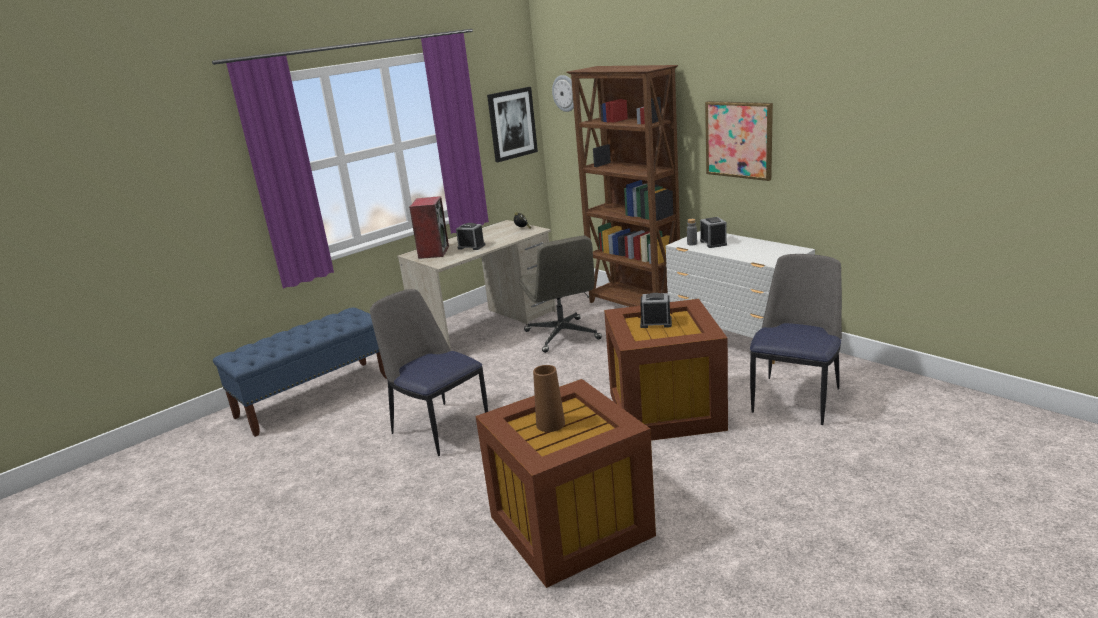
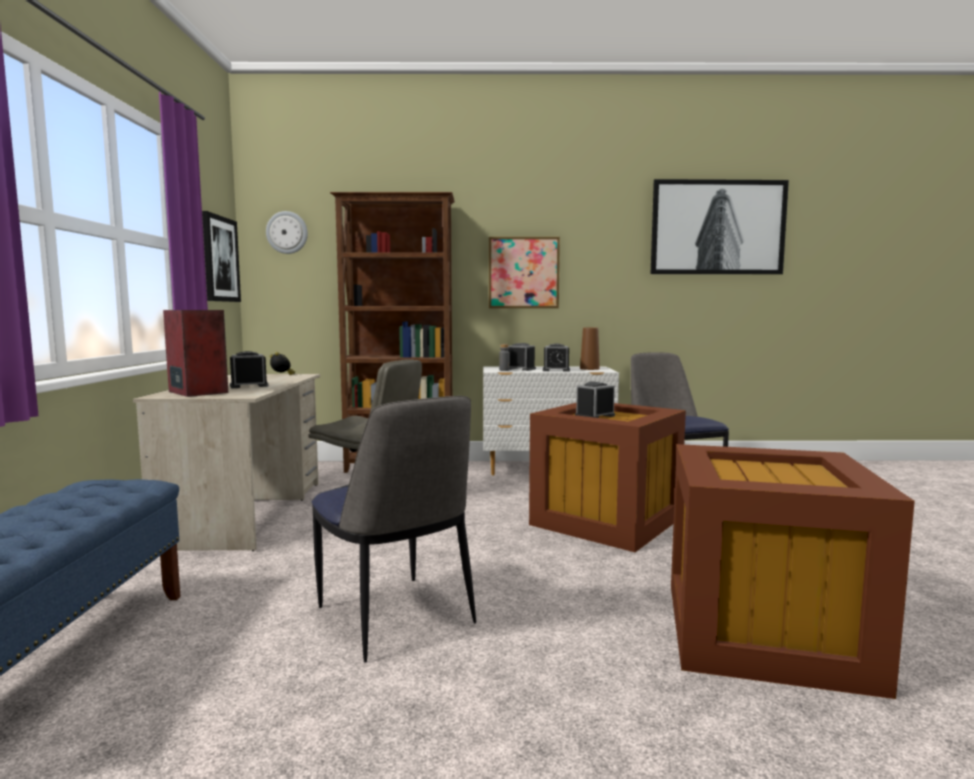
camera: 50 degrees left, 15 degrees down
(439, 428) = (396, 618): chair -> chair turned 120 degrees counterclockwise
(550, 424) = (759, 476): brown vase -> brown vase (589, 369)
(735, 252) = (556, 370): none -> alarm clock
(960, 95) = (717, 227): none -> picture

